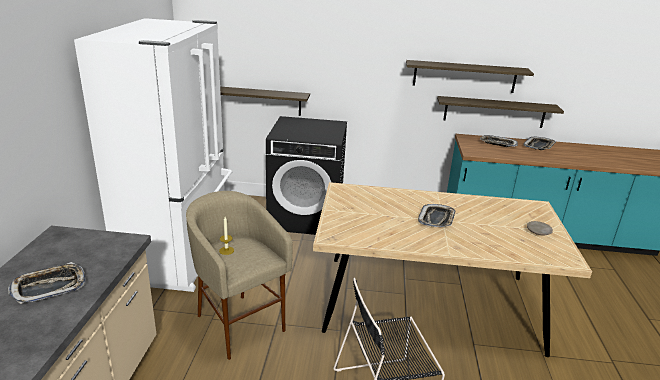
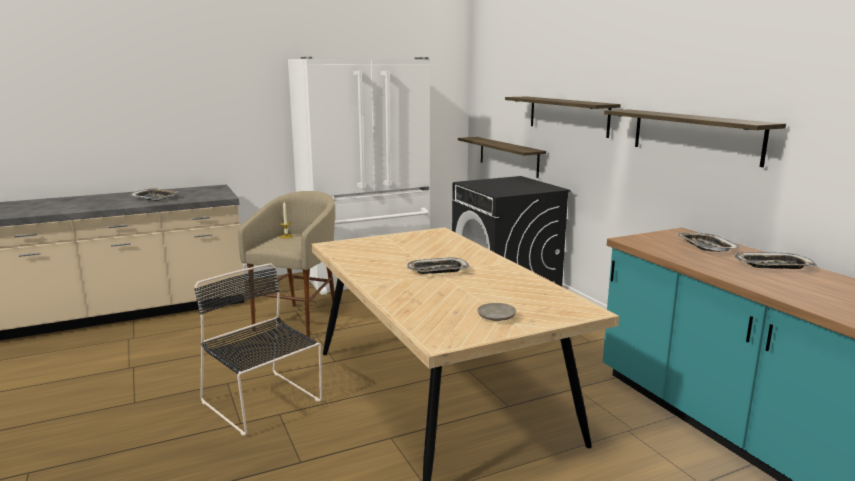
camera: 60 degrees right, 10 degrees down
(494, 112) = (736, 199): shelf -> shelf (567, 115)

